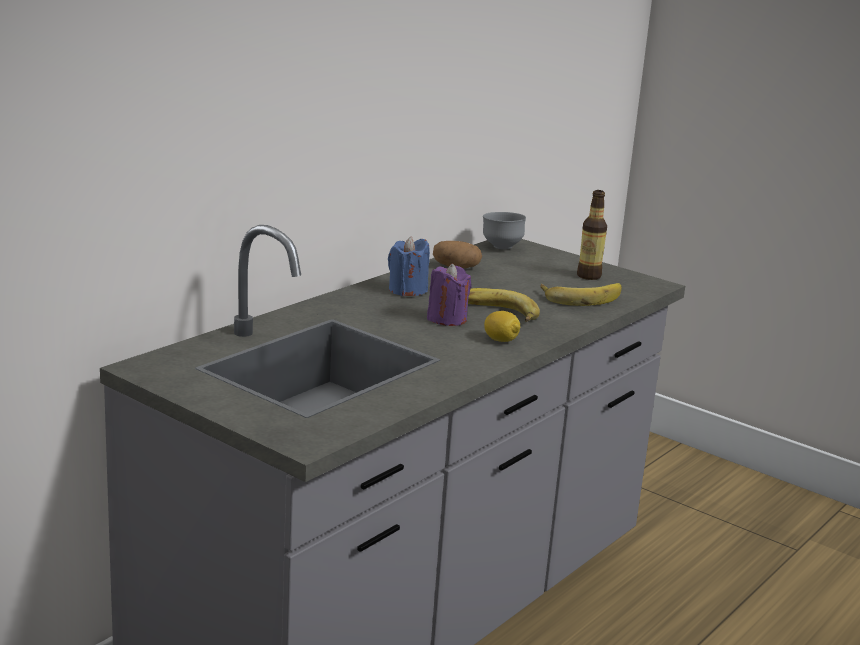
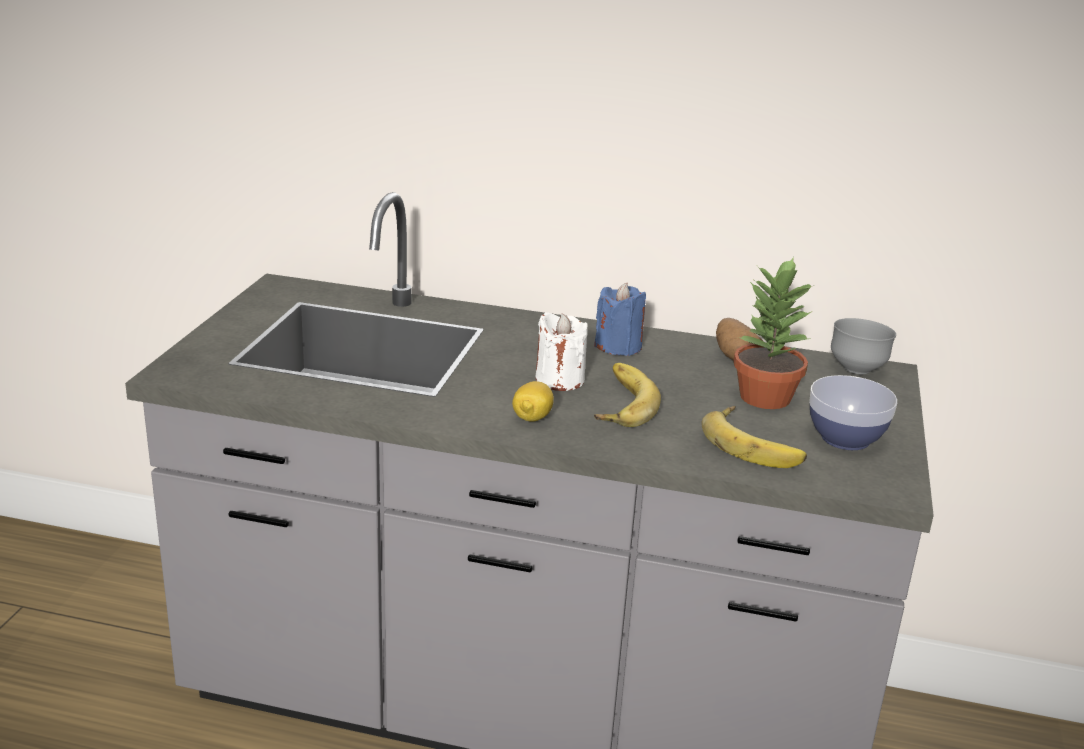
camera: 65 degrees right, 5 degrees up
(447, 319) = (559, 380): purple candle -> white candle
(521, 277) = (764, 397): none -> potted plant
(589, 276) = (845, 438): bottle -> bowl

